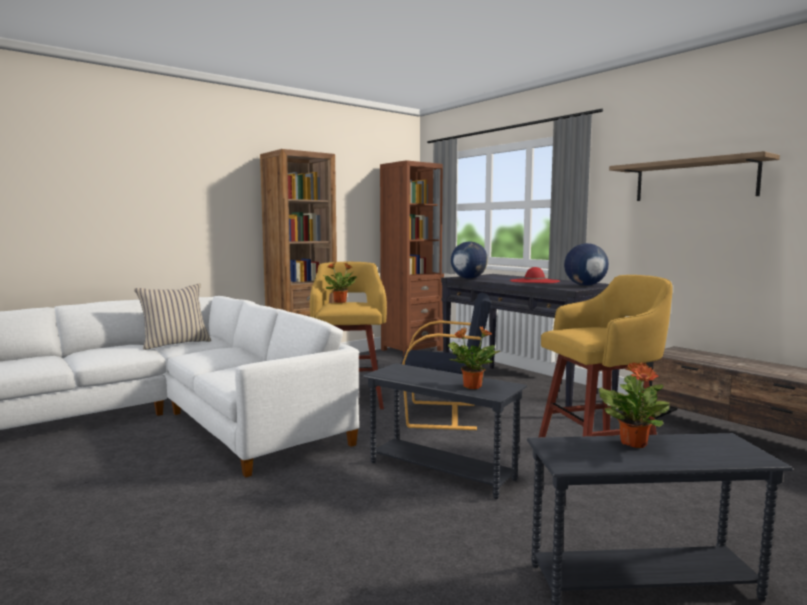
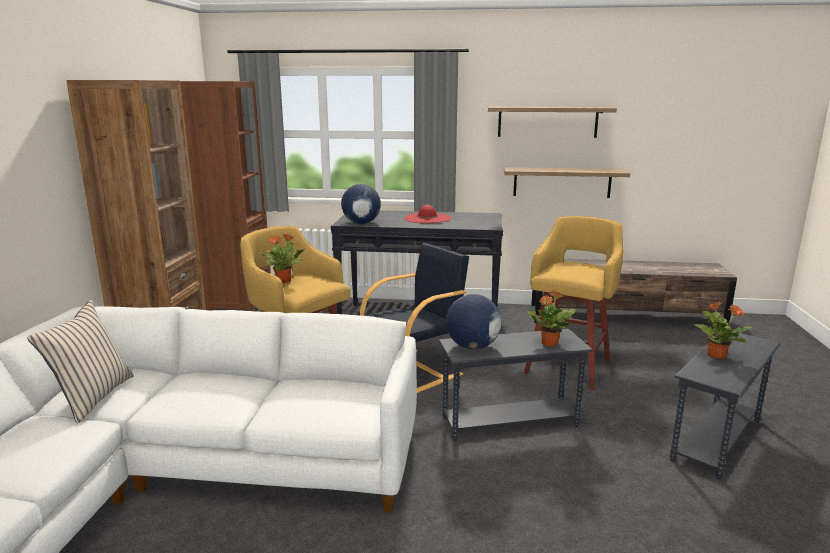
camera: 45 degrees left, 10 degrees up
(585, 285) = (480, 219): globe -> globe (472, 347)
(713, 254) = (562, 182): none -> shelf

